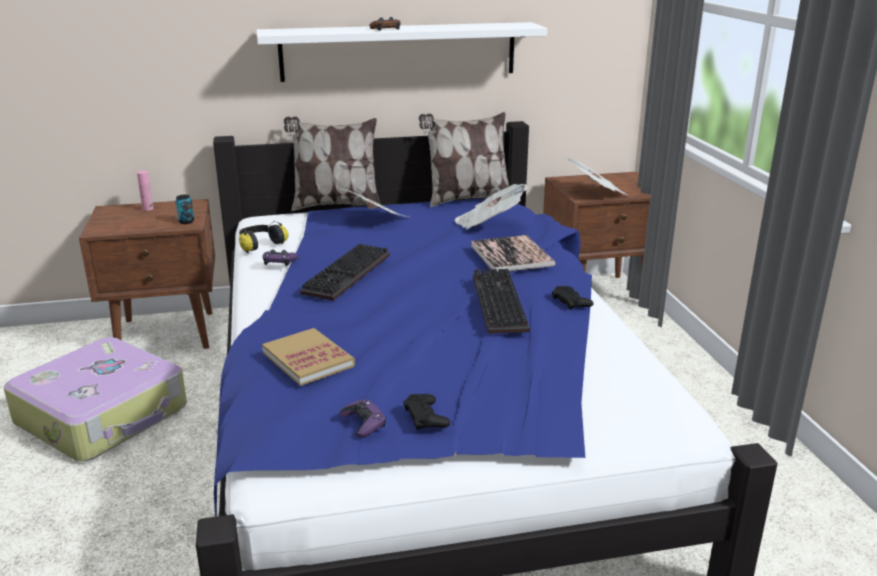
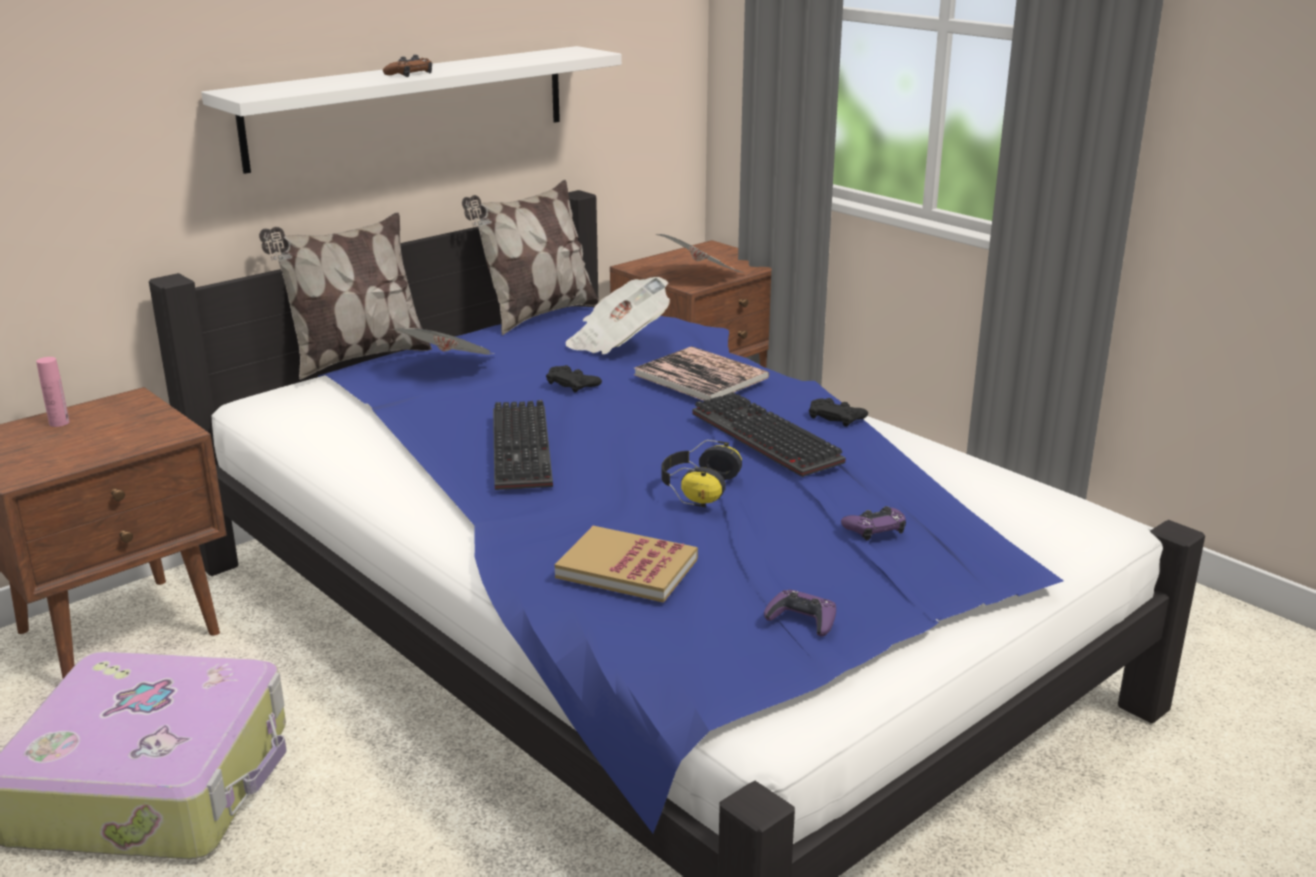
camera: 30 degrees left, 0 degrees up
(186, 221) = (162, 428): can -> none
(260, 245) = (315, 439): headphones -> headphones (697, 488)
(279, 261) = (390, 454): purple game controller -> purple game controller (874, 528)
(426, 417) = (860, 590): black game controller -> black game controller (573, 383)

